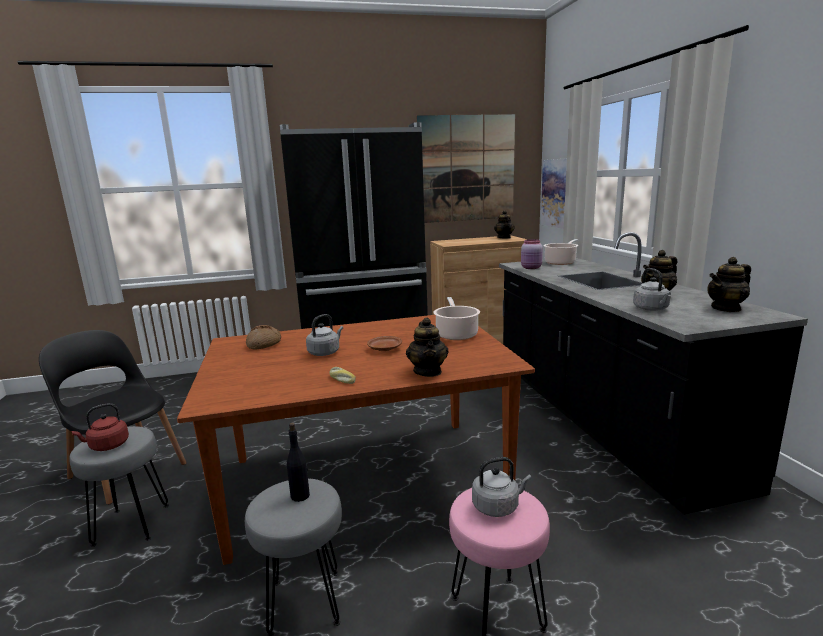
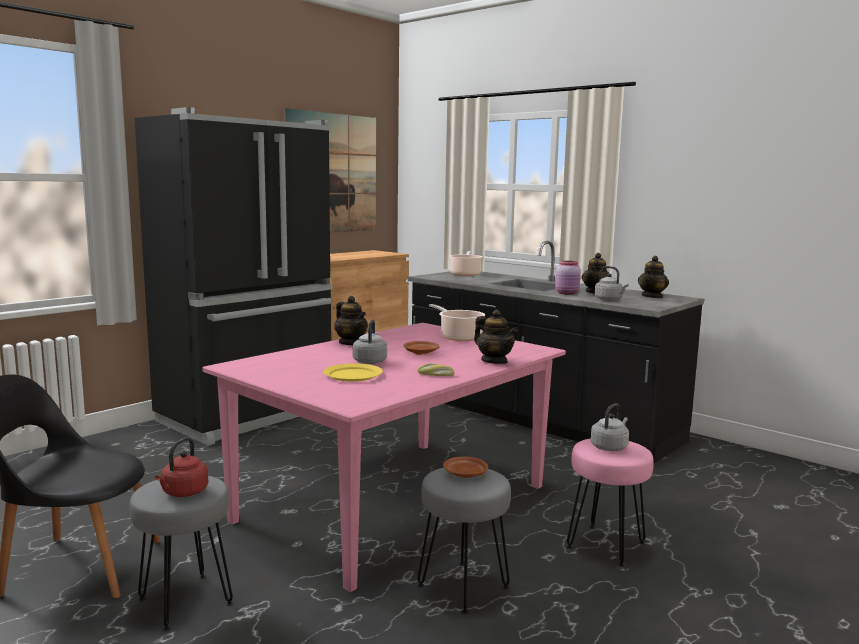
camera: 35 degrees left, 5 degrees down
(264, 344) = (284, 363): bread -> none
(280, 366) = (353, 375): none -> yellow plate
(300, 495) = (465, 474): black bottle -> brown plate
(365, 479) = (394, 502): brown dining table -> pink dining table
(504, 238) = (375, 252): teapot -> teapot (351, 343)
(531, 268) = (450, 279): pink jar -> pink jar (567, 293)
(557, 193) = (425, 205): picture -> none

